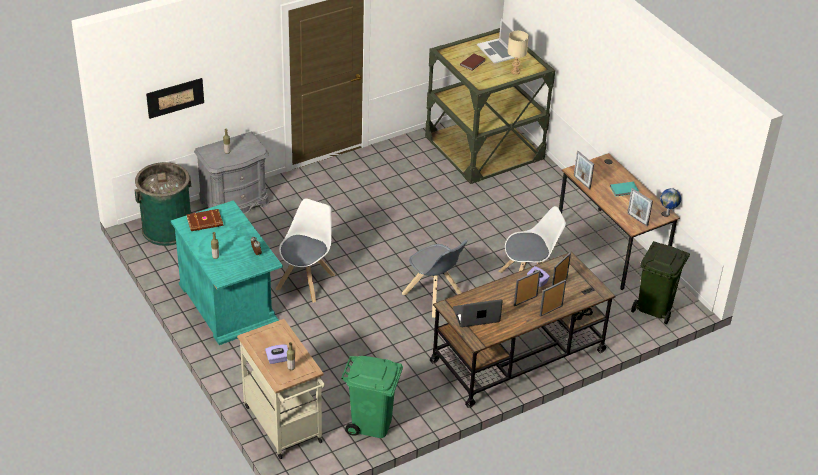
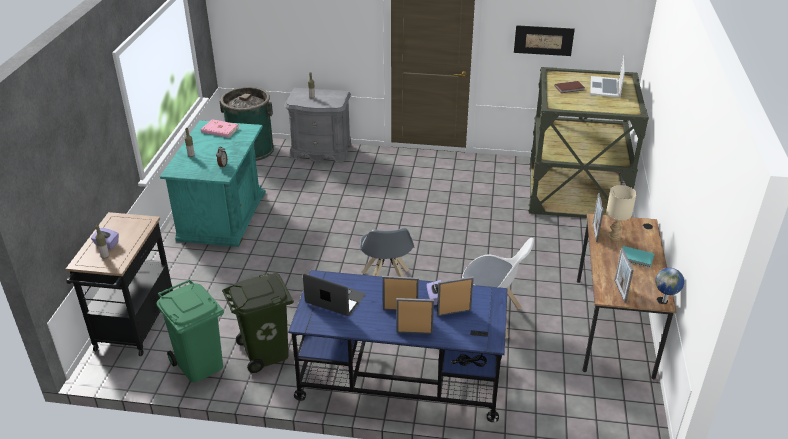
camera: 40 degrees right, 5 degrees down
(175, 98) = (275, 29): picture -> picture (543, 40)
(205, 222) = (220, 130): brown book -> pink book
(284, 426) = (134, 326): beige cart -> black cart
(306, 281) = (299, 226): chair -> none
(515, 72) = (604, 107): beige table lamp -> beige table lamp (614, 237)
(518, 356) = (401, 379): brown desk -> blue desk
(655, 308) = (603, 409): green trash can -> green trash can (266, 353)

